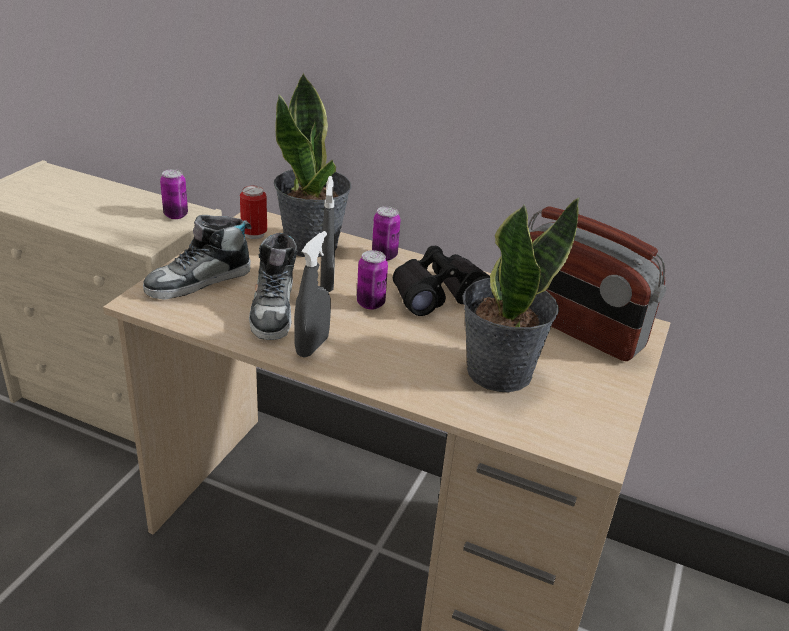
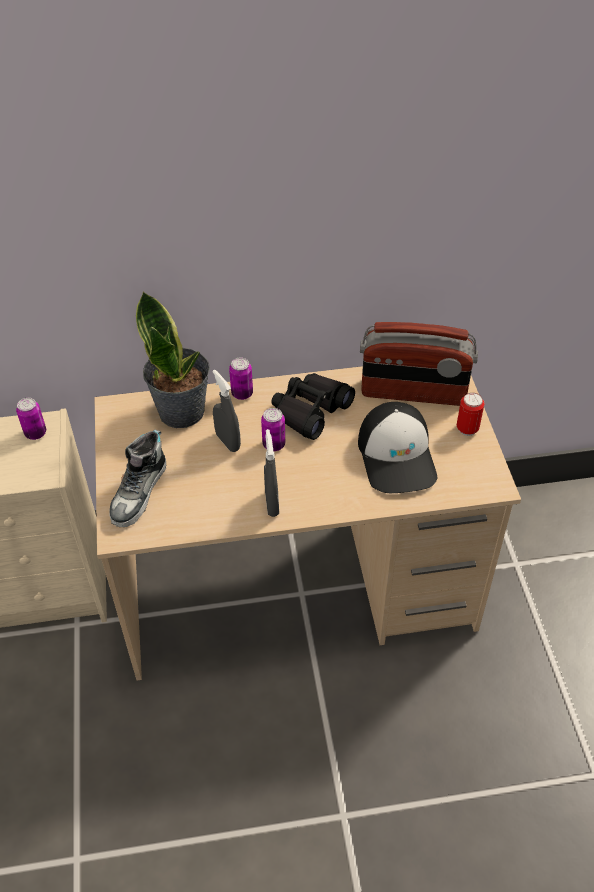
camera: 30 degrees left, 15 degrees up
(254, 234) = (130, 424): can -> can (467, 429)
(274, 309) = (217, 487): shoe -> none
(498, 371) = (397, 456): potted plant -> cap

